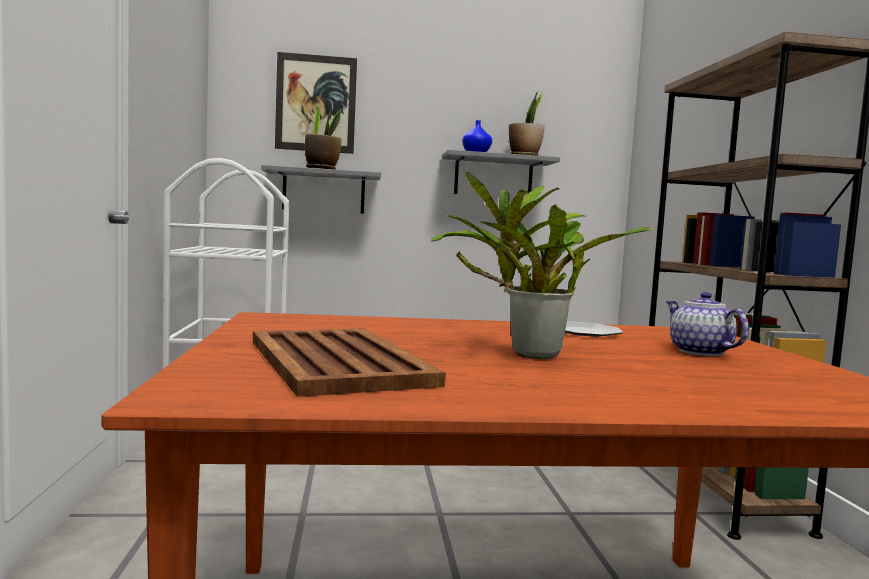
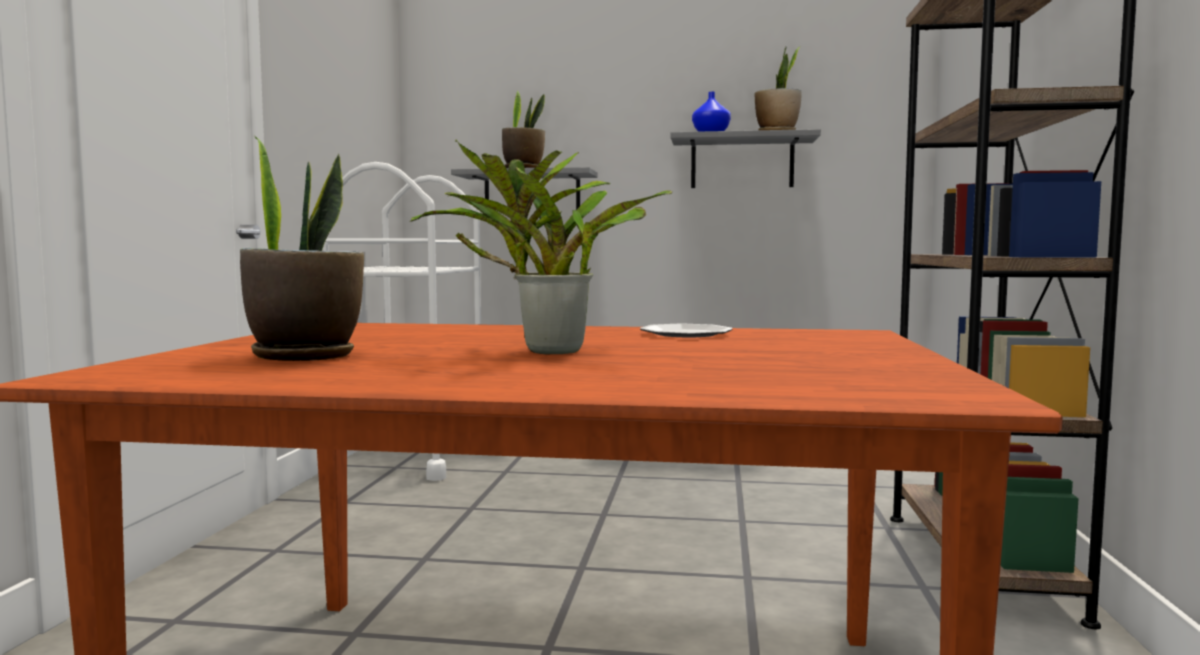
camera: 15 degrees right, 0 degrees up
(316, 103) = (518, 91): picture -> none
(337, 362) = (305, 356): brown tray -> potted plant
(699, 352) = (788, 349): teapot -> none

